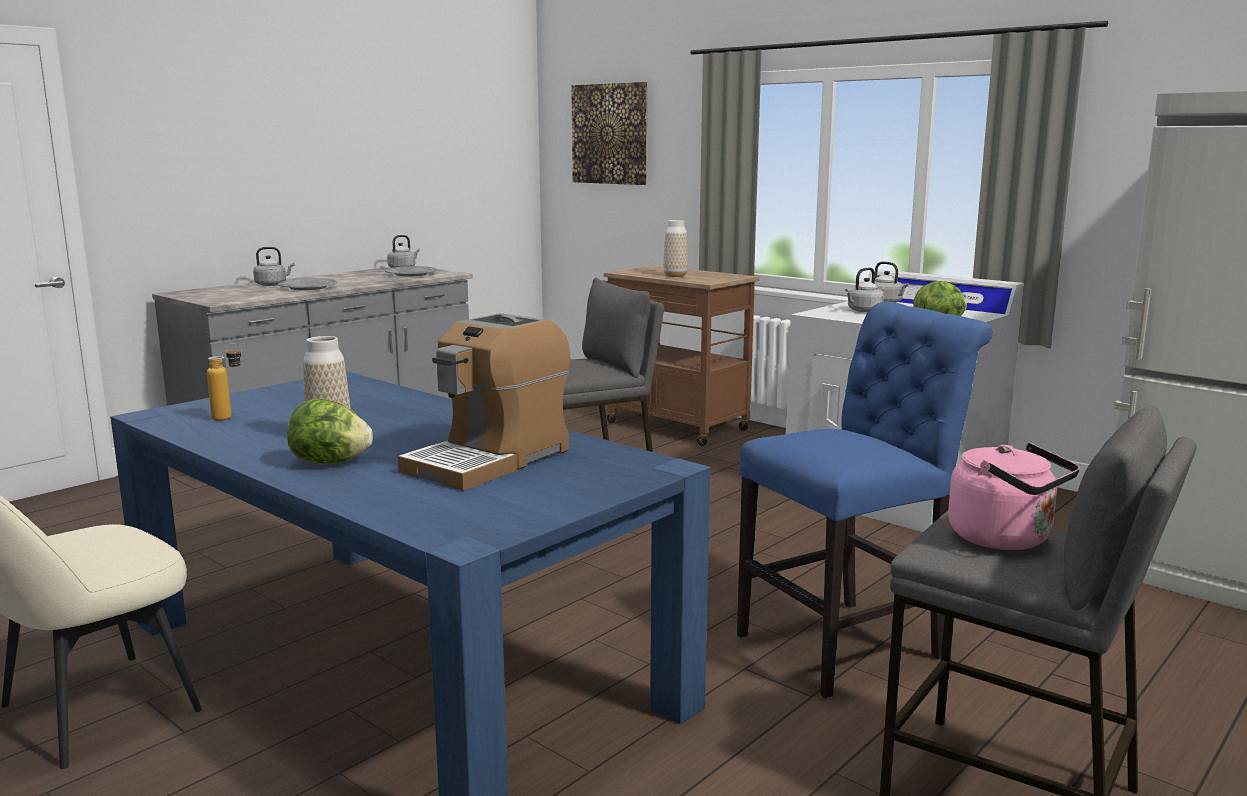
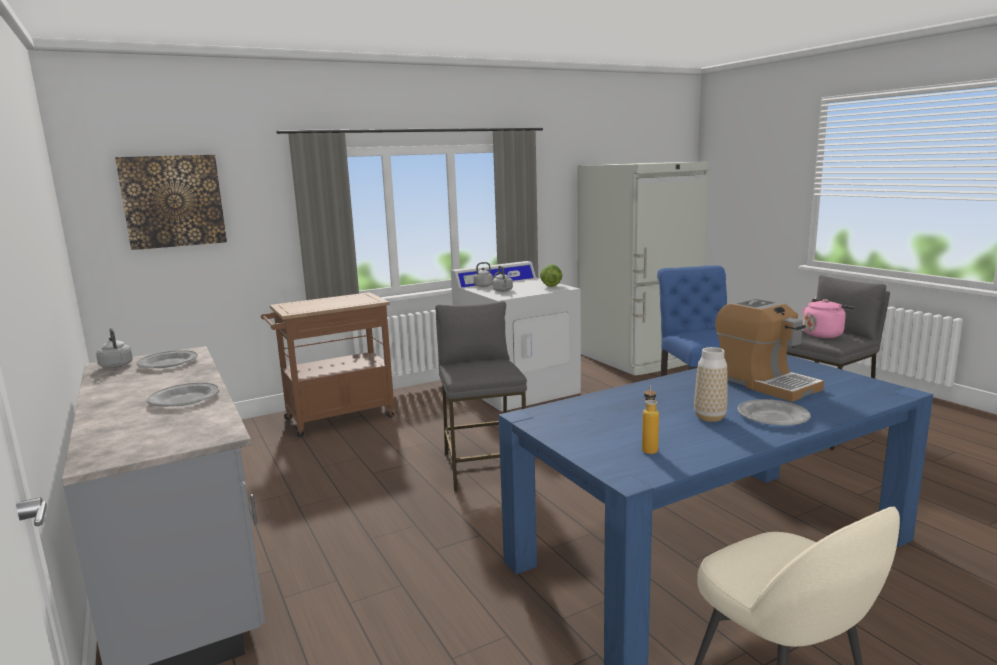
camera: 70 degrees left, 0 degrees up
(272, 284) = (122, 415): grey kettle -> none
(330, 462) = (772, 417): lettuce -> grey plate
(675, 276) = (335, 304): vase -> none

